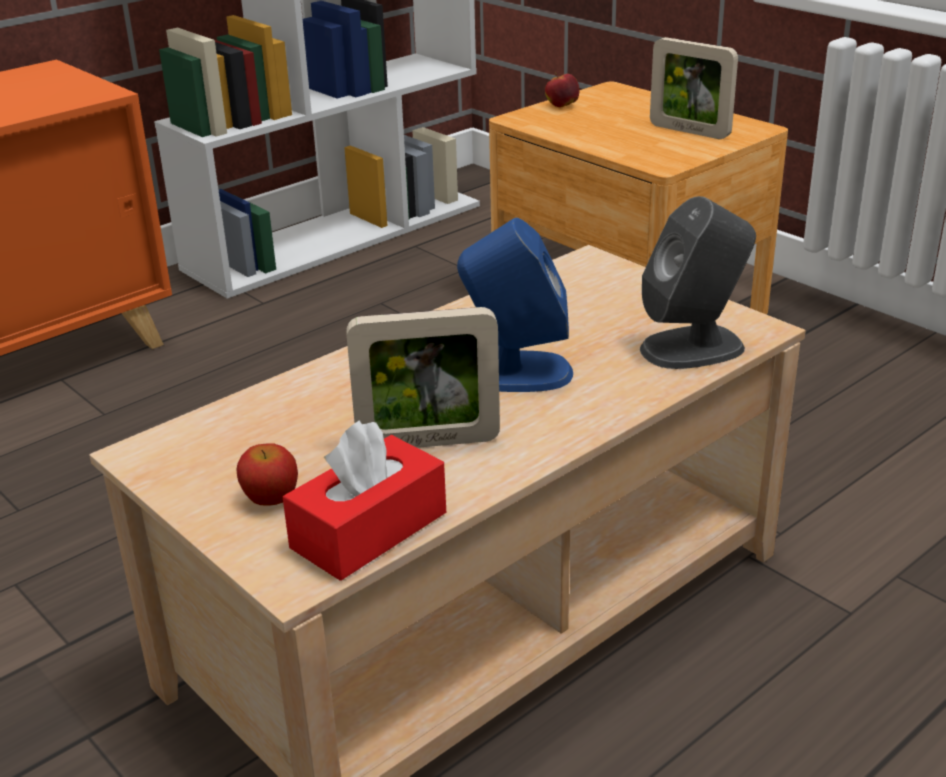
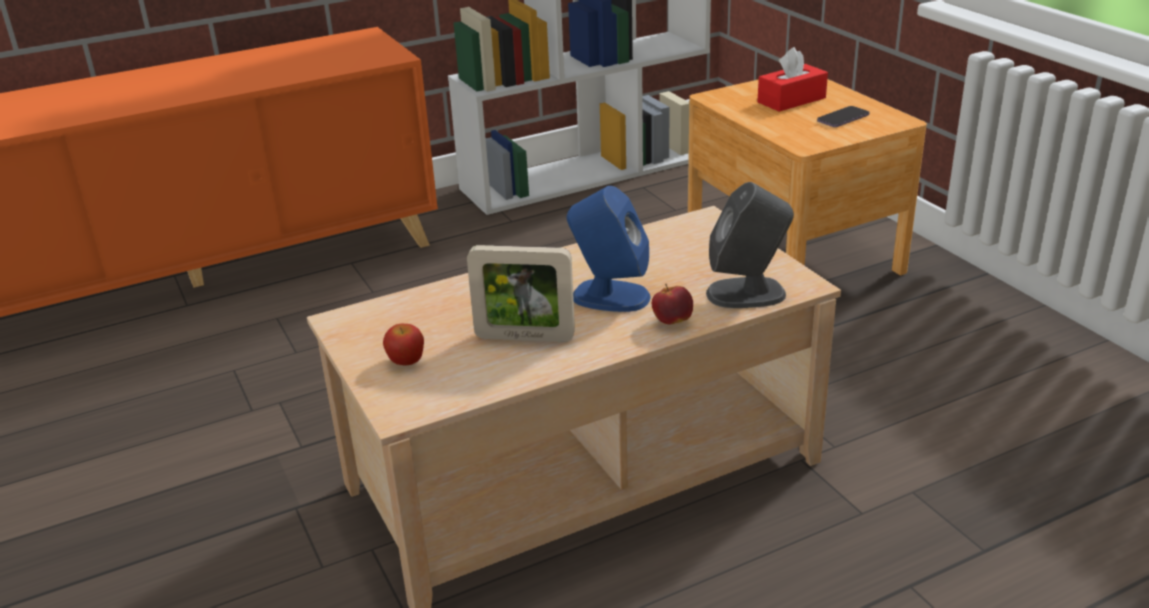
camera: 15 degrees right, 0 degrees up
(369, 530) = (459, 390): red tissue box -> red tissue box (791, 100)
(562, 106) = (752, 89): apple -> apple (672, 321)
(689, 131) = (843, 119): picture frame -> phone

